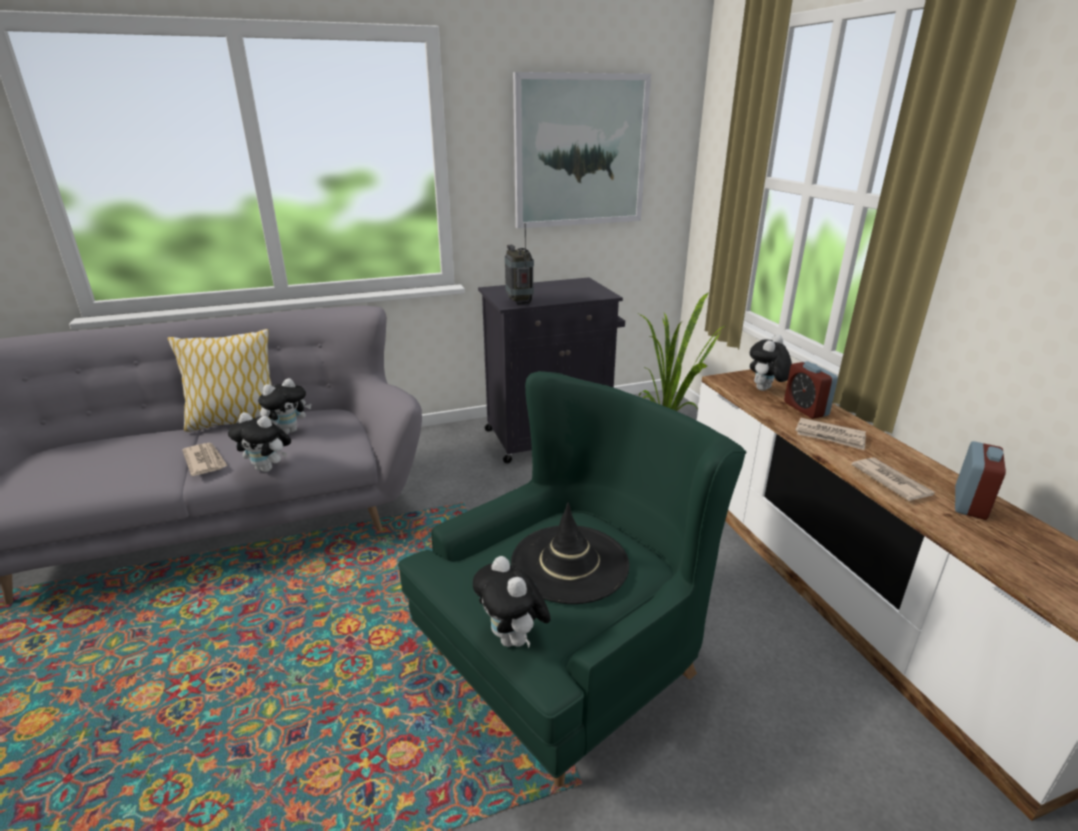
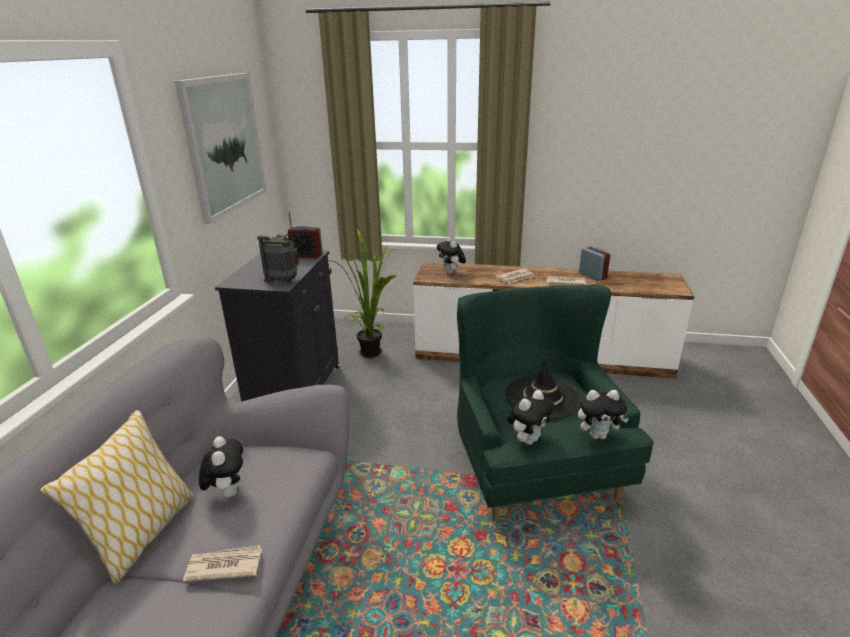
camera: 60 degrees left, 0 degrees up
(268, 468) = (287, 518): plush toy -> plush toy (528, 439)
(805, 409) = (482, 272): alarm clock -> alarm clock (307, 255)

